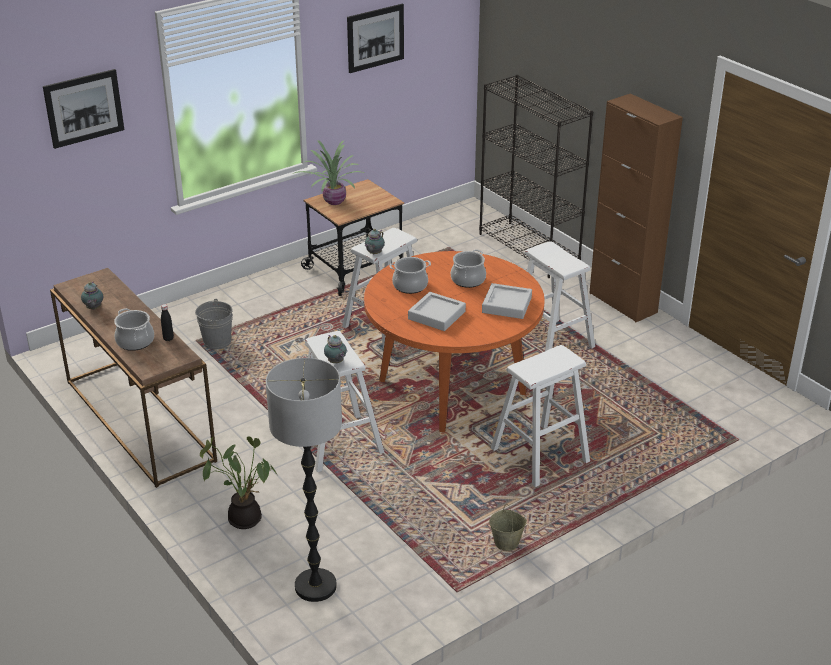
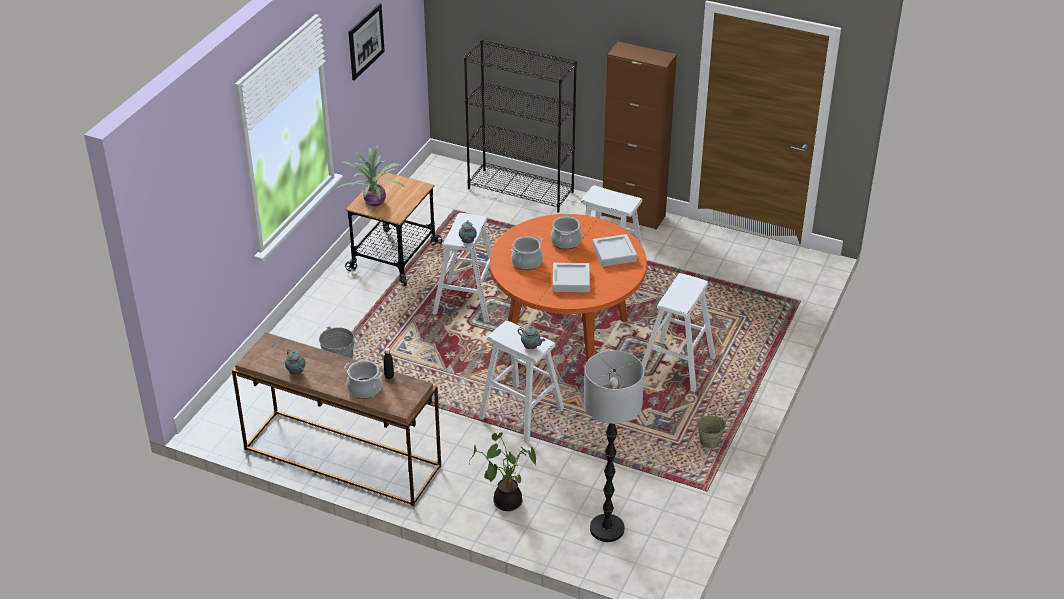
camera: 30 degrees left, 5 degrees up
(84, 108) = (199, 192): picture -> none

